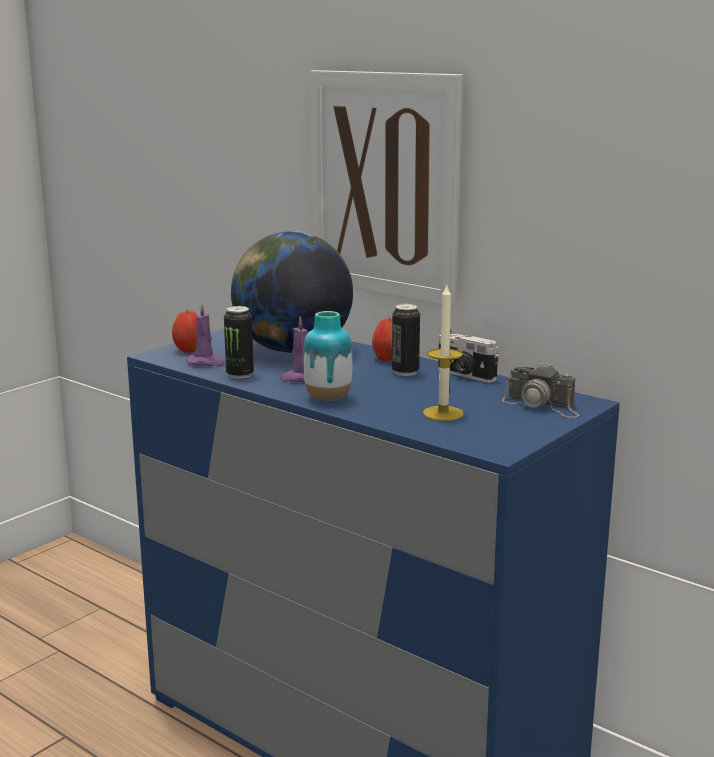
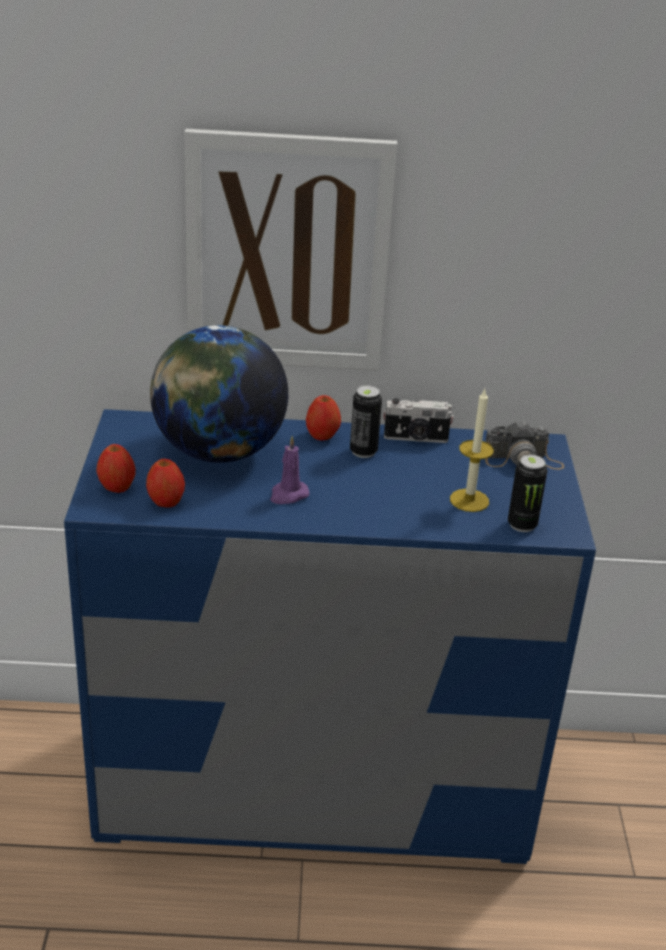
camera: 40 degrees left, 15 degrees up
(206, 362) = (165, 502): purple candle -> apple
(240, 375) = (227, 510): can -> can (522, 524)
(328, 398) = (354, 516): vase -> none

